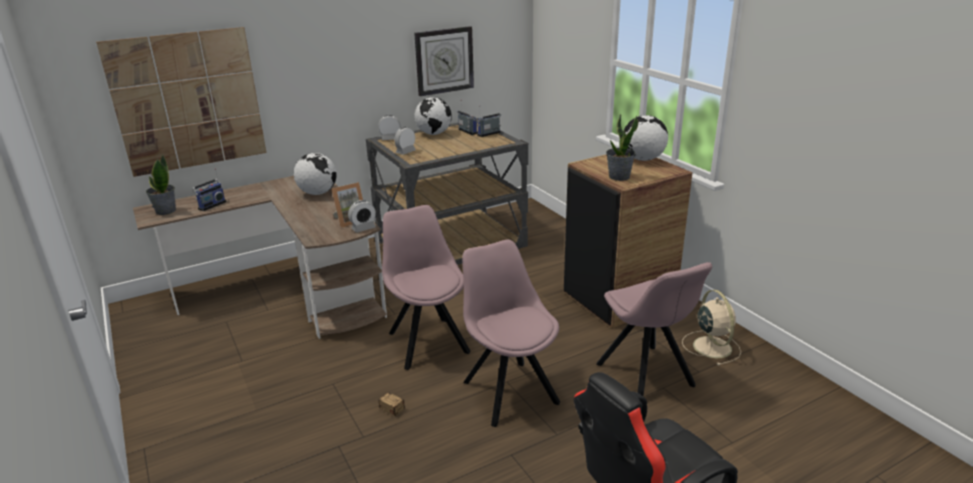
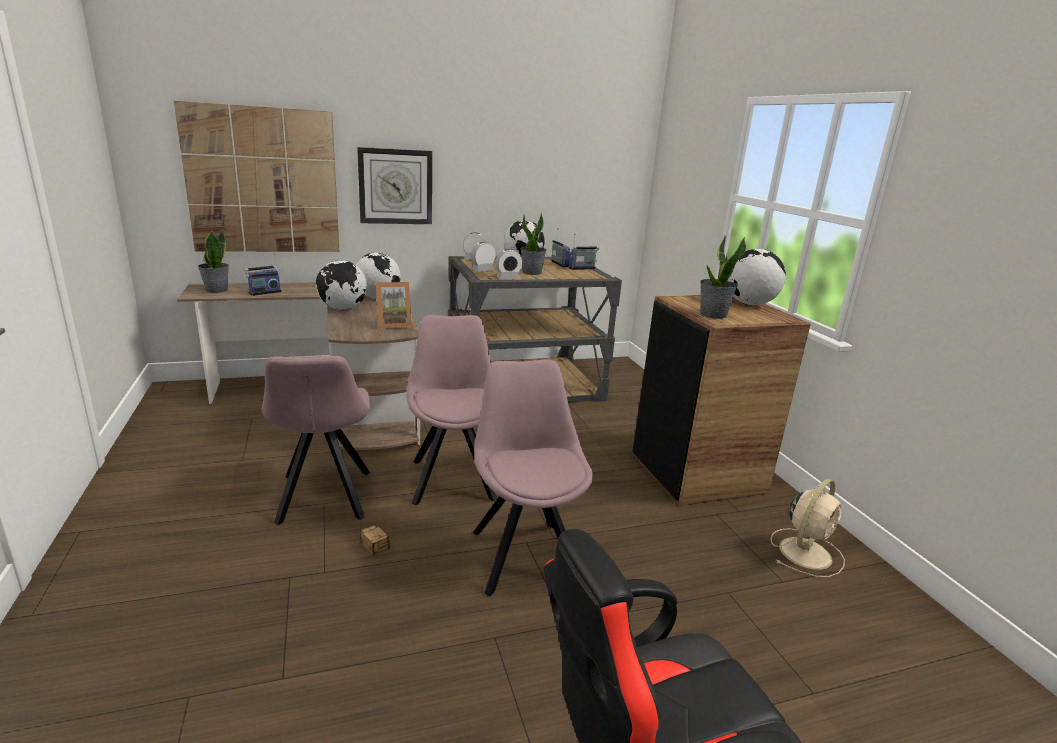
camera: 10 degrees right, 5 degrees down
(295, 211) = (343, 309): none -> globe
(363, 228) = (402, 333): alarm clock -> alarm clock (508, 278)
(444, 61) = (548, 186): wall clock -> wall clock (395, 186)
(449, 147) = (532, 272): none -> potted plant
(645, 375) = (708, 571): pink chair -> pink chair (324, 497)
(711, 346) = (806, 552): beige fan -> beige fan turned 45 degrees clockwise

